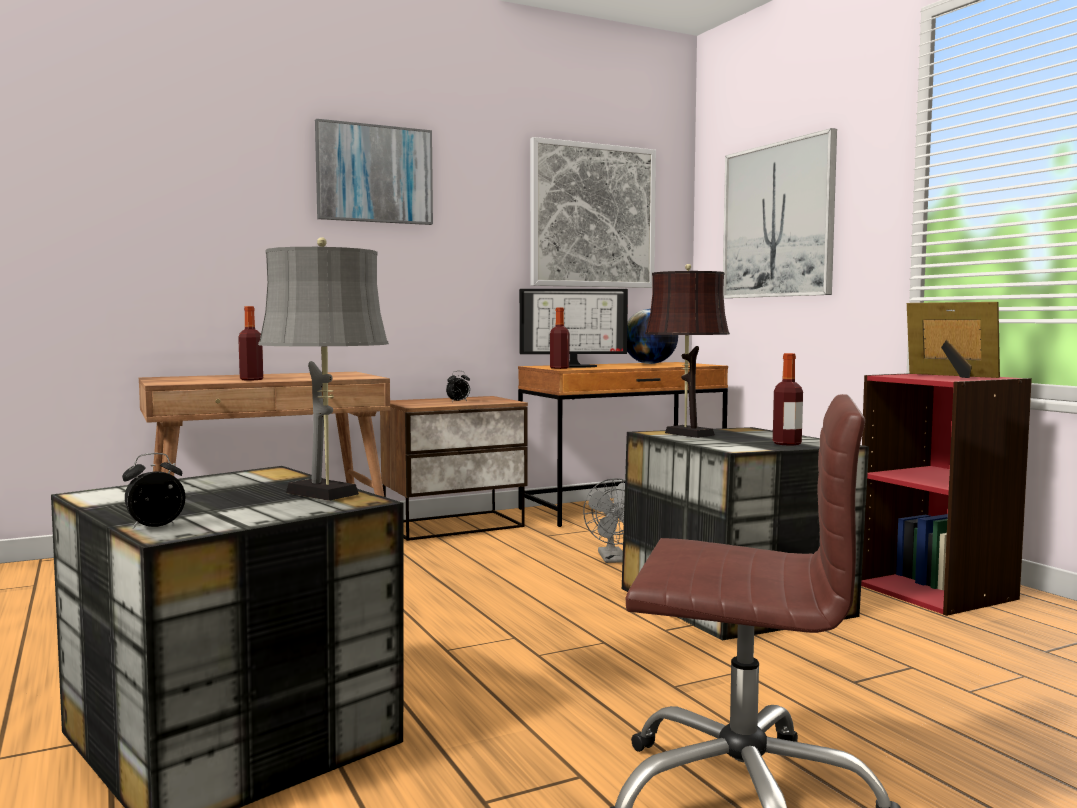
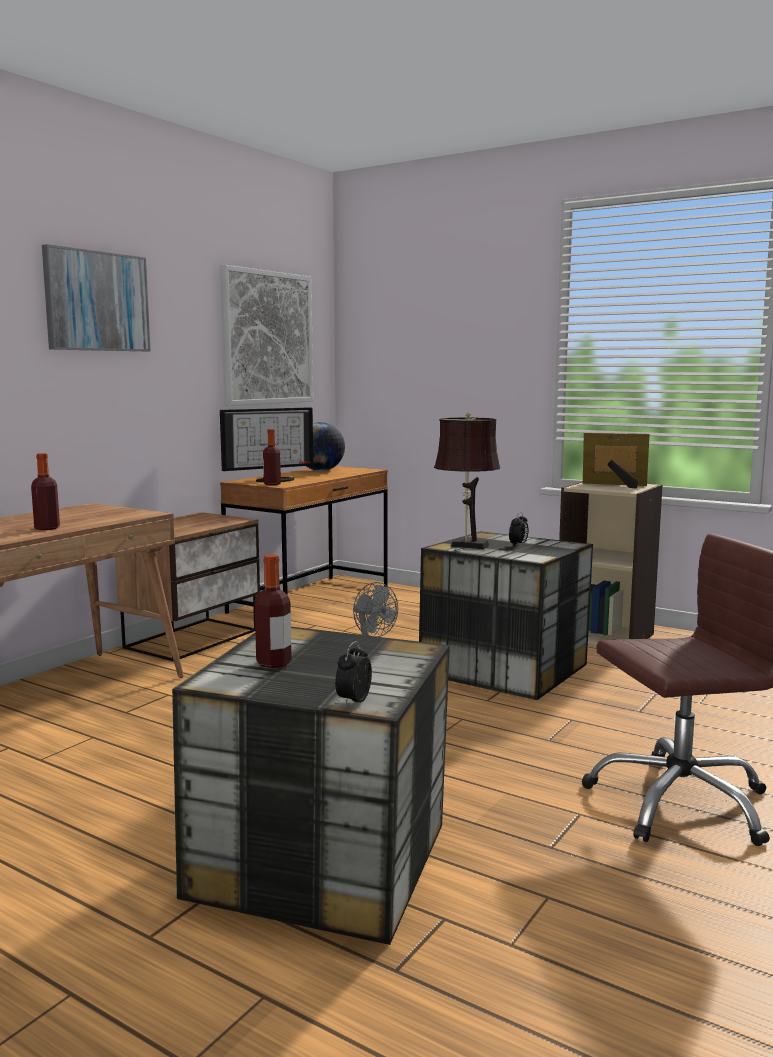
camera: 30 degrees left, 5 degrees up
(327, 494) = (387, 647): grey table lamp -> none
(458, 402) = (197, 524): alarm clock -> alarm clock (518, 545)
(777, 220) = (428, 349): picture -> none
(786, 443) = (549, 548): bottle -> bottle (273, 663)
(937, 591) = (605, 636): red bookcase -> beige bookcase

